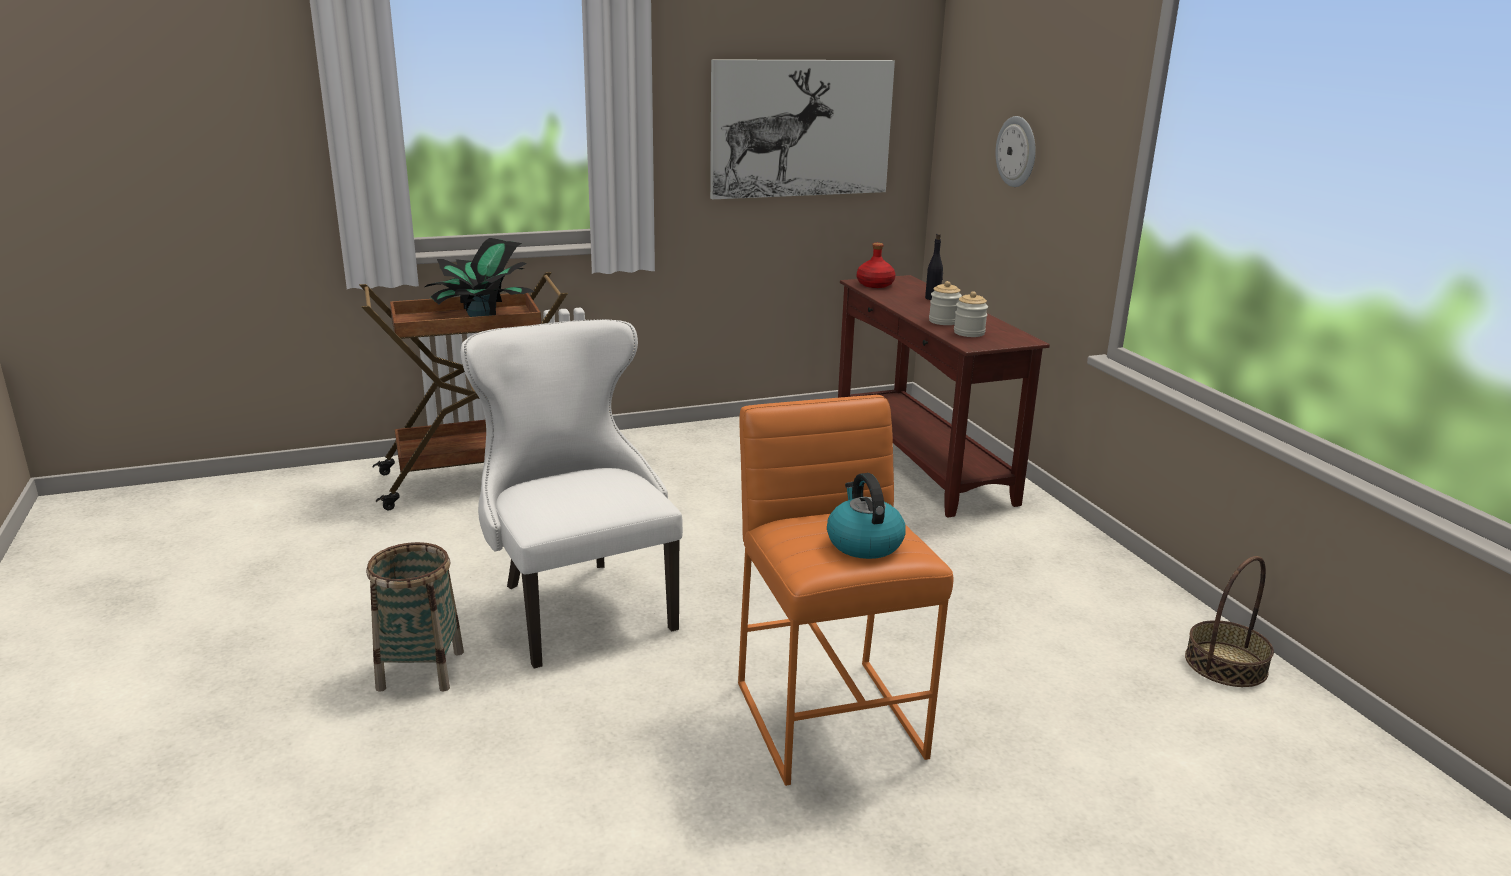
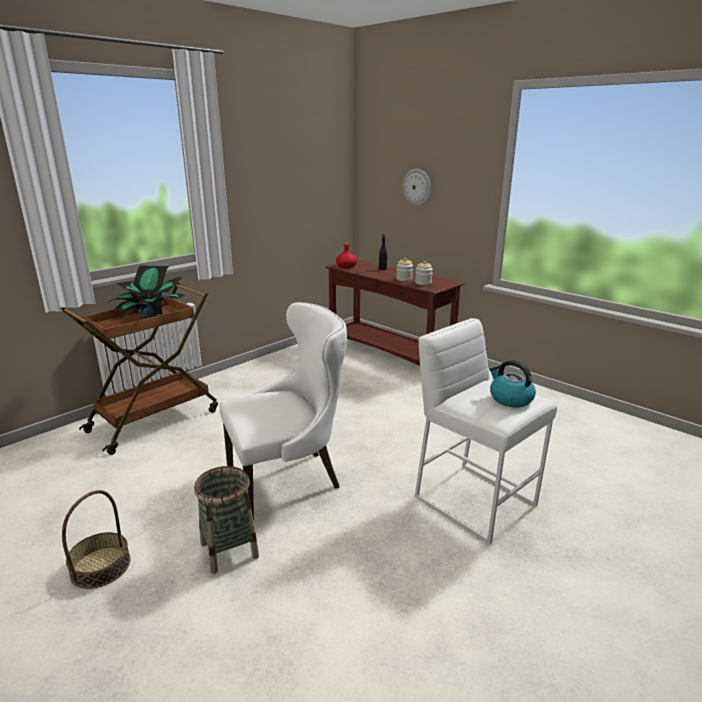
camera: 25 degrees left, 0 degrees up
(578, 605) = (288, 479): white chair -> white chair turned 120 degrees clockwise
(801, 128) = (294, 184): picture -> none
(828, 717) = (473, 499): orange stool -> white stool
(1225, 664) = (601, 419): basket -> basket (100, 566)

